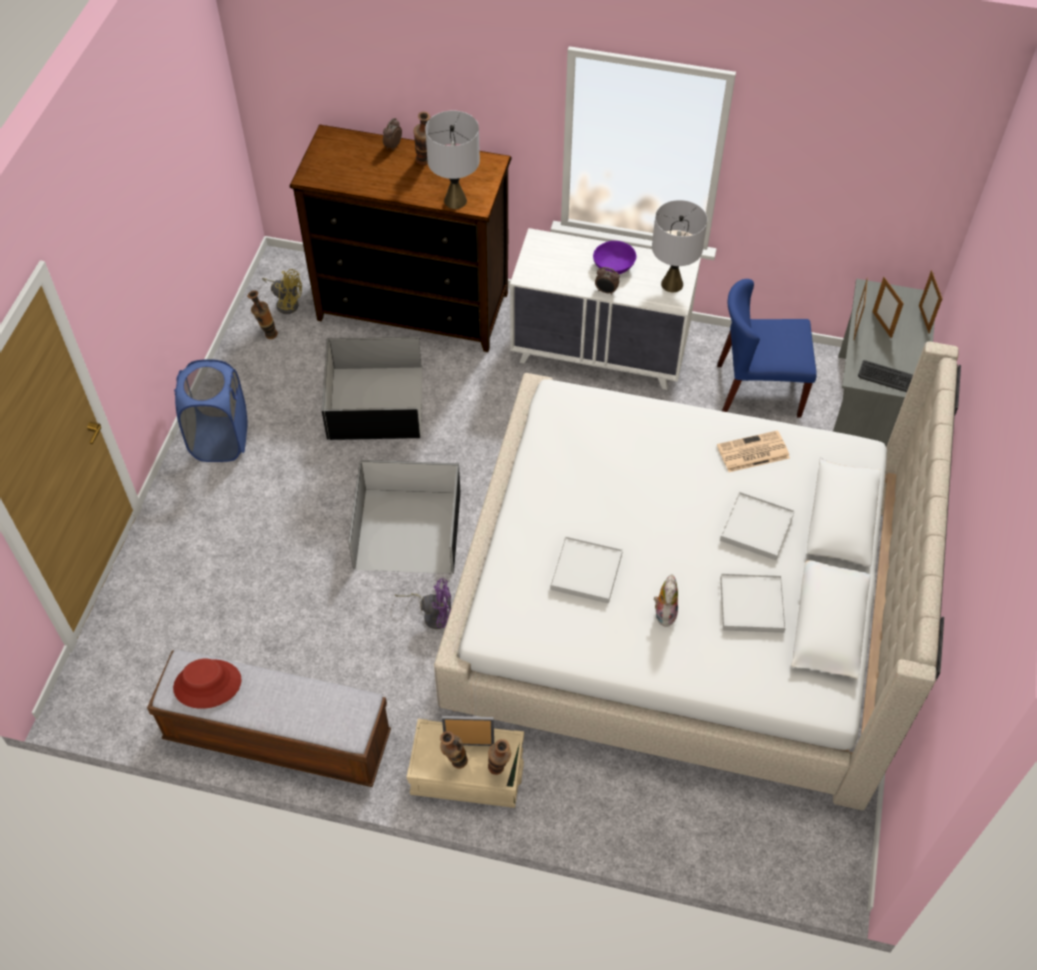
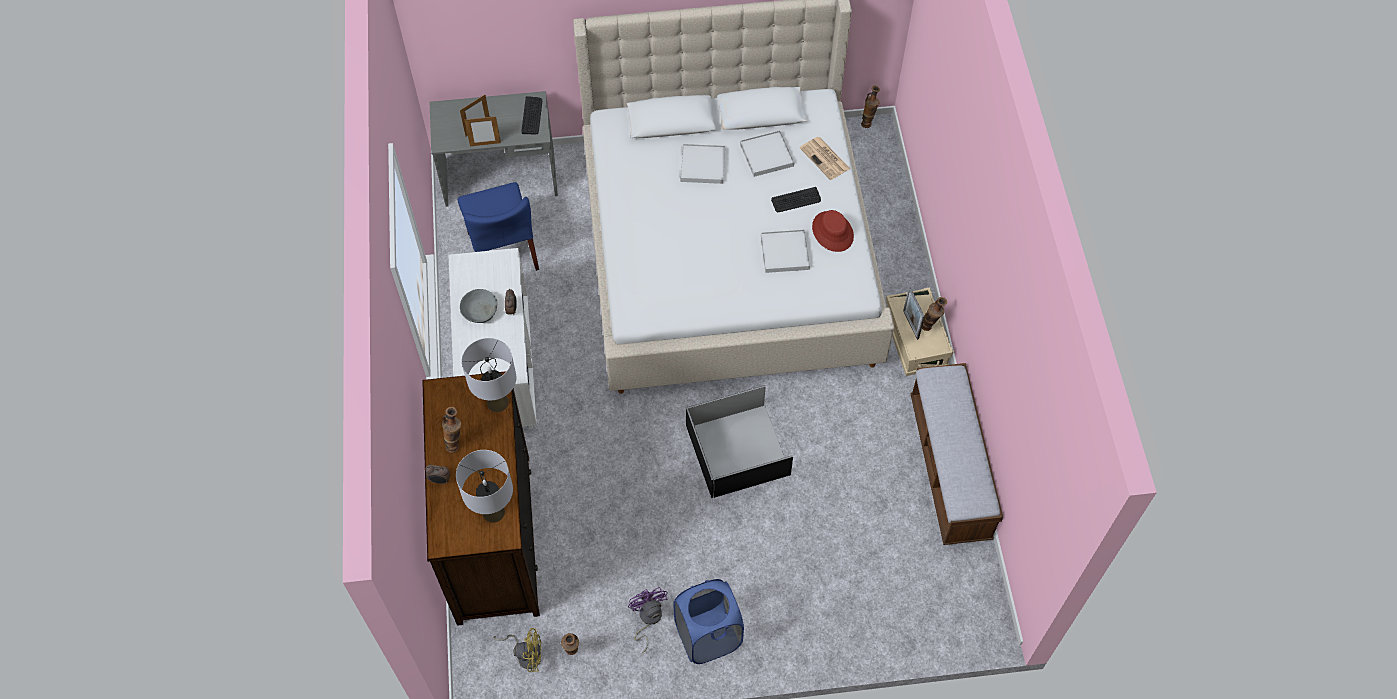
camera: 110 degrees left, 5 degrees up
(207, 684) = (968, 480): red hat -> red hat (833, 232)
(286, 303) = (526, 654): yellow fan -> yellow fan turned 90 degrees clockwise
(375, 403) = (620, 525): black storage box -> none
(433, 614) = (804, 405): purple fan -> purple fan (648, 619)
(499, 772) = (921, 301): vase -> vase (868, 122)
(614, 266) = (480, 312): purple bowl -> grey bowl
(664, 612) = (796, 200): plush toy -> keyboard
(672, 284) = (487, 266): grey table lamp -> grey table lamp (493, 512)
(752, 452) = (636, 182): newspaper -> newspaper (825, 159)
(924, 319) = (462, 105): picture frame -> none

